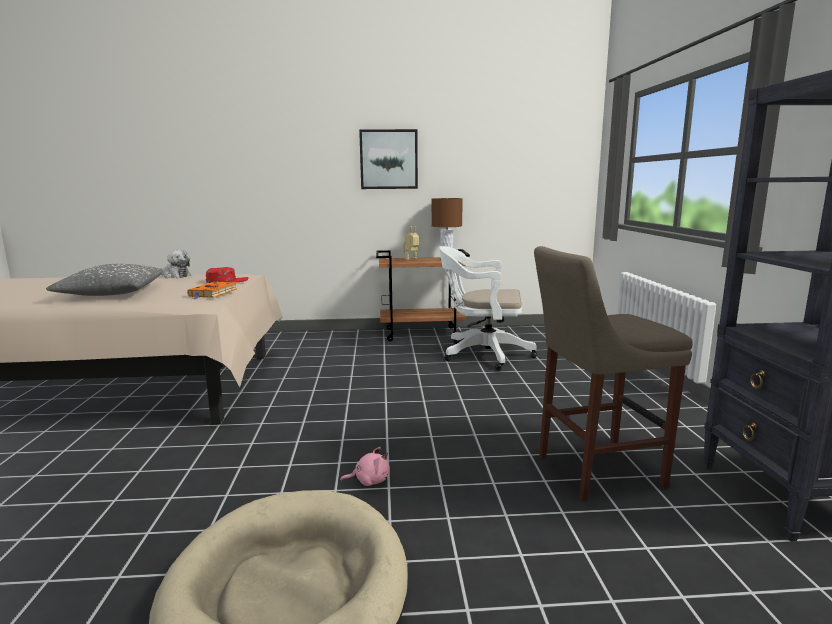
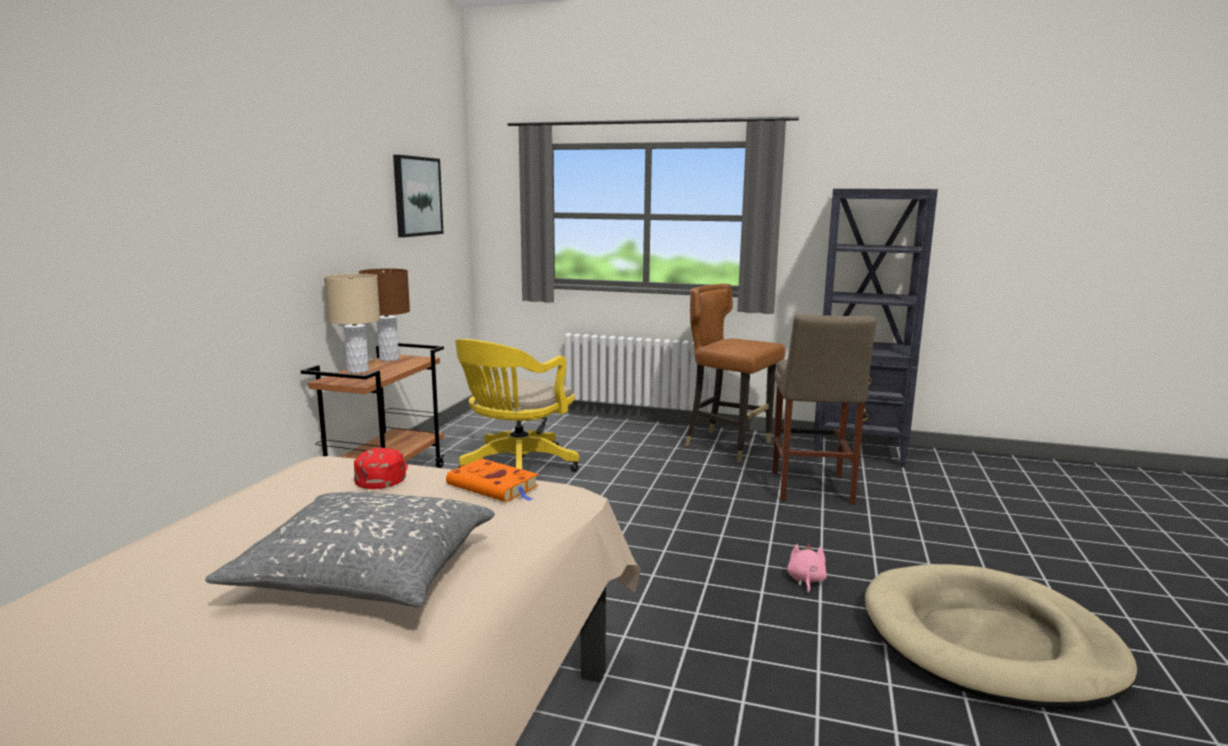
camera: 70 degrees left, 0 degrees up
(175, 276) = (212, 520): plush toy -> none
(388, 159) = (298, 213): picture -> picture (417, 196)
(412, 259) = (358, 370): toy robot -> beige table lamp
(482, 354) = (515, 467): white office chair -> yellow office chair
(657, 415) = (728, 445): none -> brown chair

